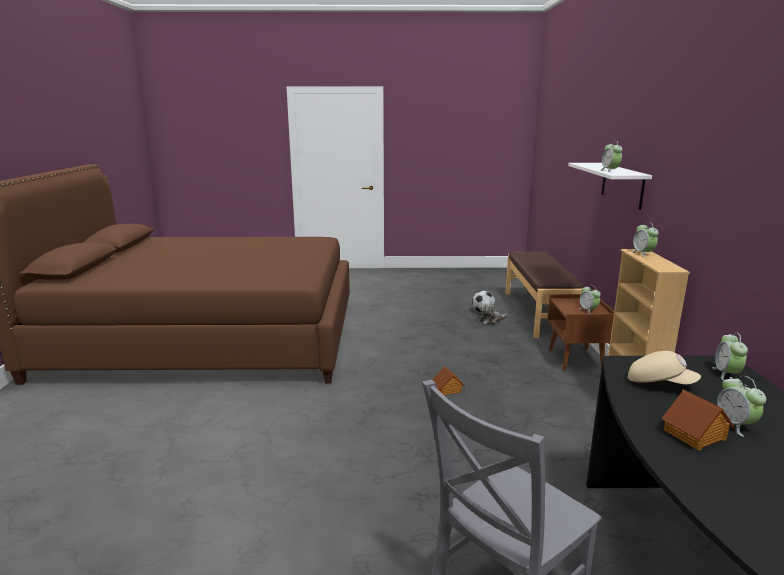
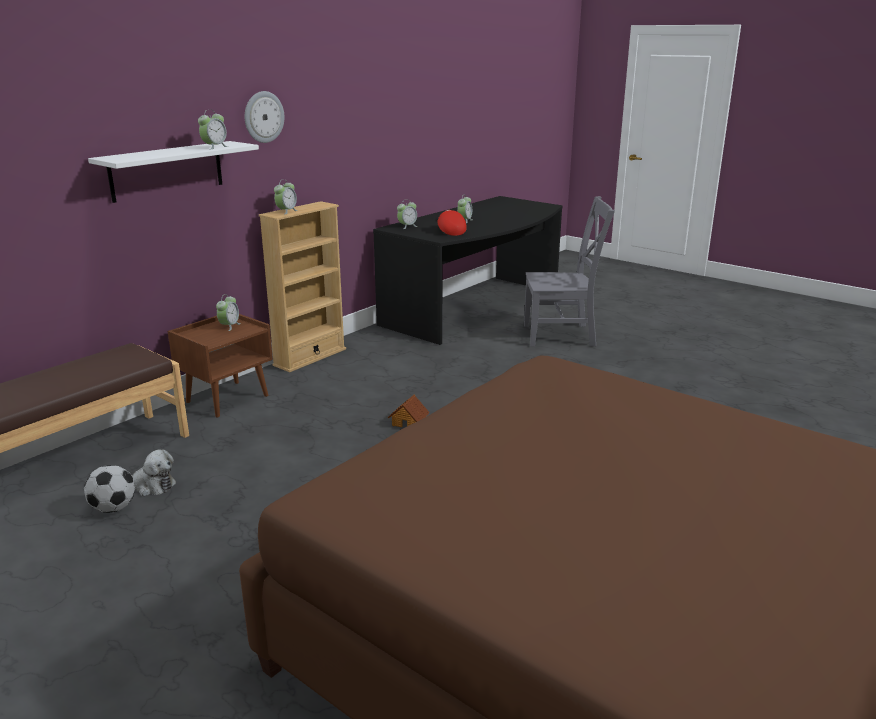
camera: 140 degrees left, 5 degrees up
(660, 383) = (450, 231): beige cap -> red cap
(675, 160) = (263, 117): none -> wall clock
(695, 435) = (489, 223): toy house -> none

